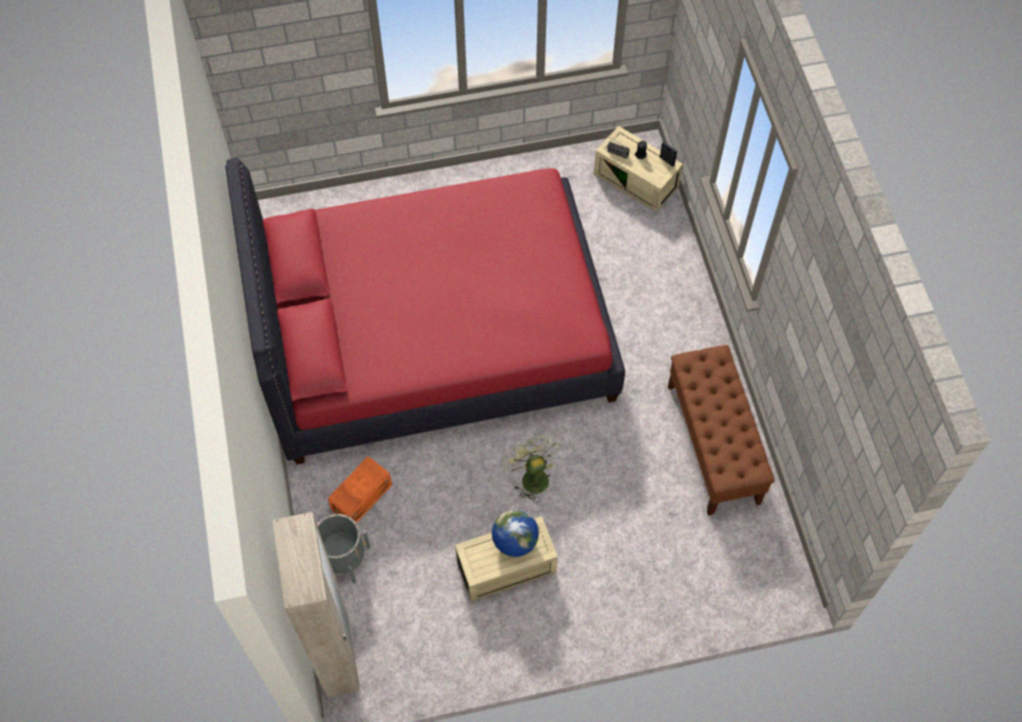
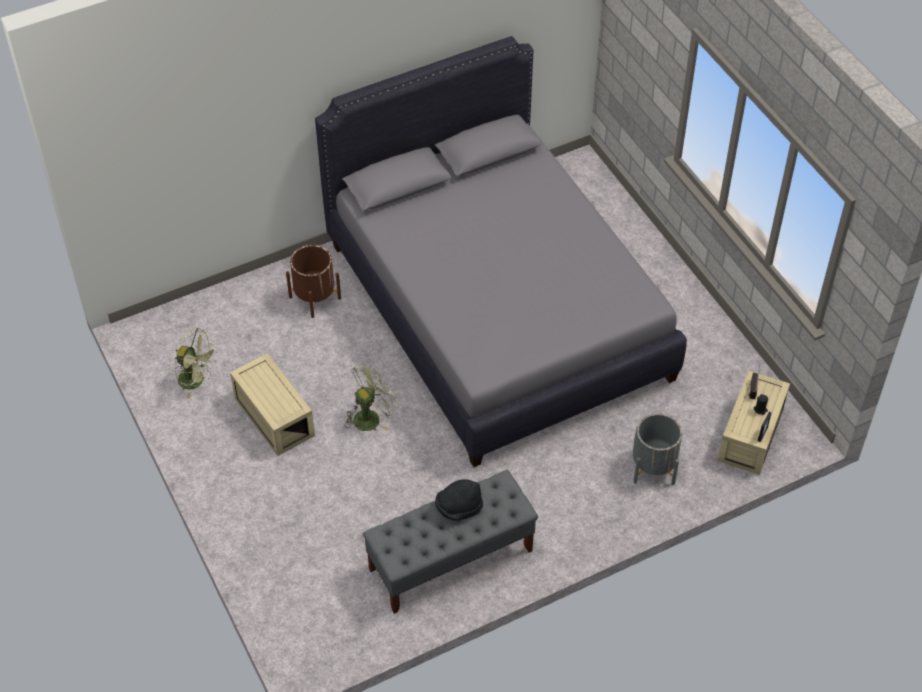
camera: 75 degrees right, 10 degrees down
(338, 655) = (165, 319): beige wardrobe -> none
(343, 558) = (254, 300): grey planter -> grey planter (653, 467)
(360, 497) = (315, 297): orange storage box -> brown planter
(434, 335) = (497, 310): red bed -> grey bed
(435, 635) = (197, 380): none -> green fan
(515, 541) = (281, 395): globe -> none
(709, 403) = (459, 507): none -> black hat
(713, 444) = (450, 560): brown bench -> grey bench

